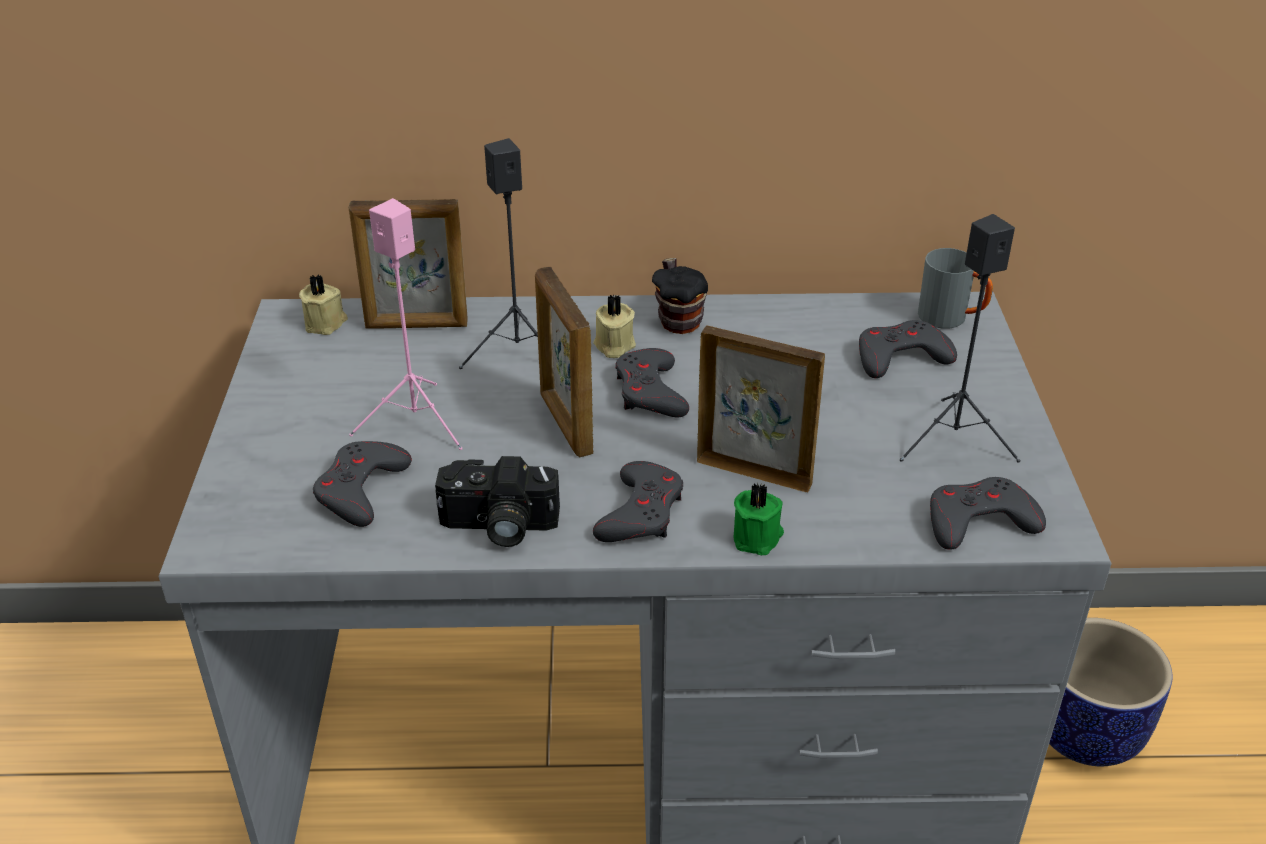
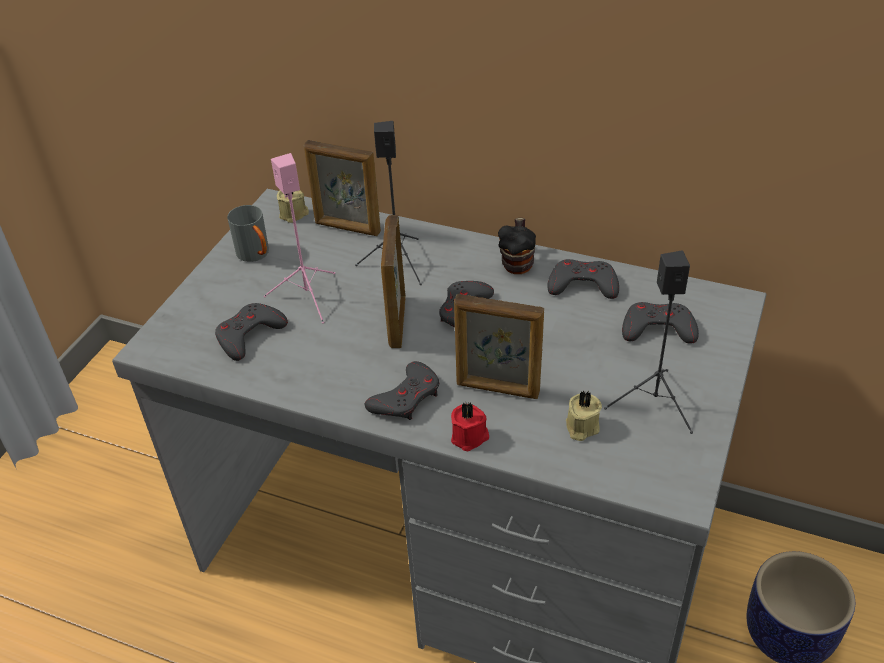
camera: 25 degrees right, 5 degrees up
(498, 526) = (313, 382): camera -> none
(613, 346) = (462, 272): beige candle -> beige candle (581, 427)
(754, 472) = (497, 389): picture frame -> picture frame turned 150 degrees clockwise
(758, 537) = (470, 437): green candle -> red candle
(951, 319) = (716, 308): grey mug -> grey mug (256, 255)
(979, 521) = (630, 470): grey game controller -> grey game controller (582, 285)

